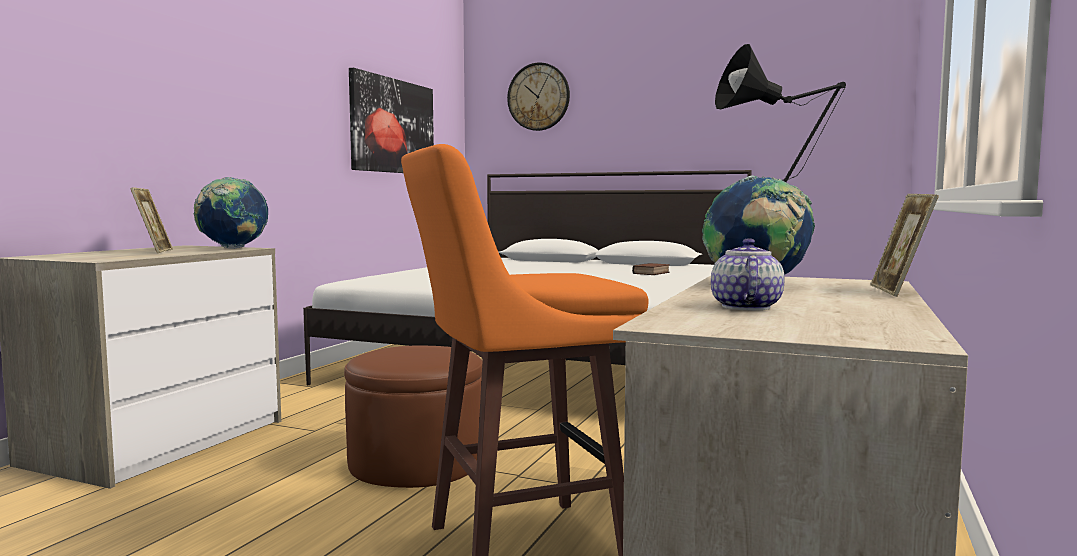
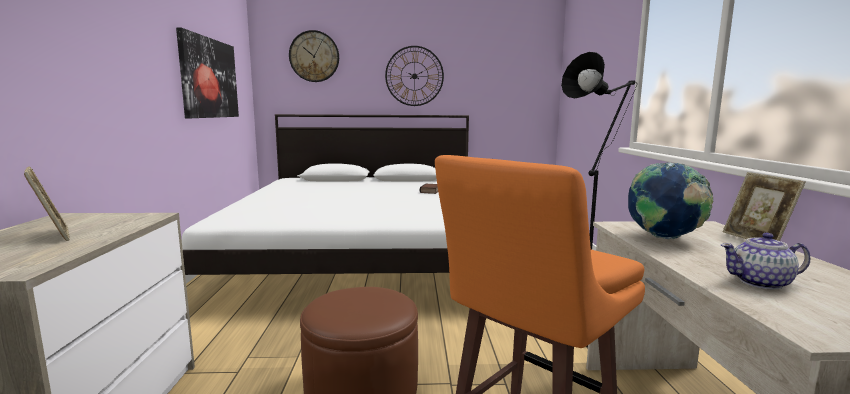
camera: 25 degrees left, 5 degrees up
(233, 248) = (135, 218): globe -> none
(671, 115) = (414, 76): none -> wall clock
(745, 307) = (761, 283): teapot -> teapot turned 75 degrees counterclockwise

